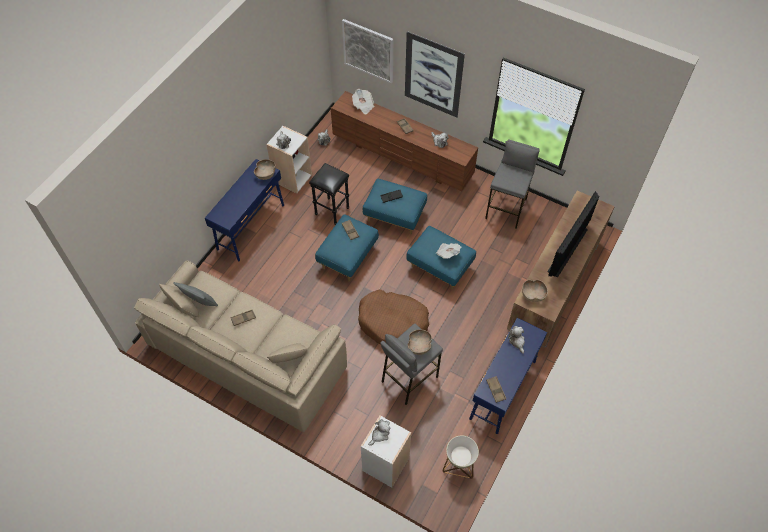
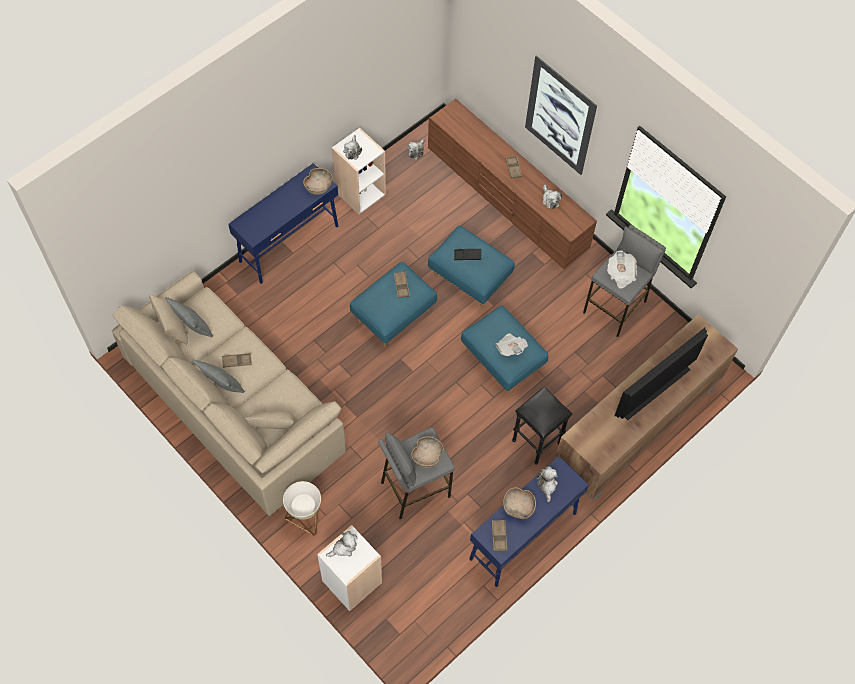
camera: 15 degrees right, 5 degrees up
(237, 340) = (222, 385): none -> grey pillow
(331, 210) = (394, 248): black stool -> black stool (536, 440)
(363, 106) = (471, 125): newspaper -> newspaper (620, 274)
(368, 51) = (490, 60): picture -> none
(392, 322) = (419, 413): brown dog bed -> none
(459, 466) = (436, 610): planter -> planter (305, 517)
(533, 295) = (588, 433): brown bowl -> brown bowl (518, 507)

